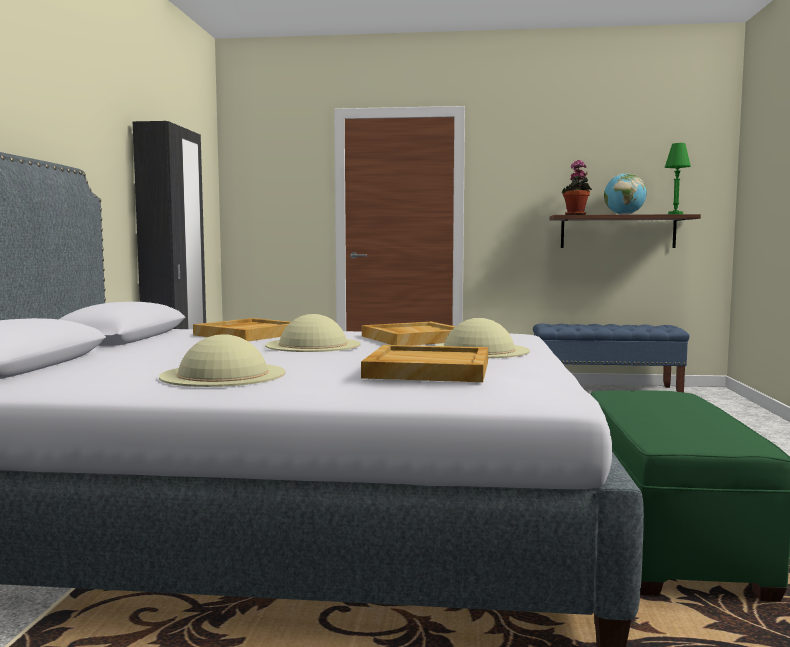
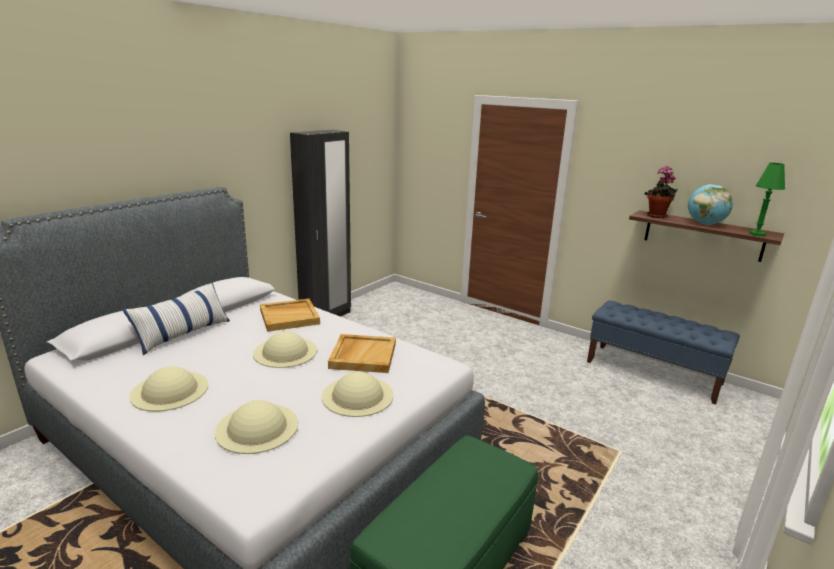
camera: 30 degrees right, 15 degrees up
(118, 353) = (183, 334): none -> pillow
(427, 369) = (257, 427): beige tray -> beige hat

